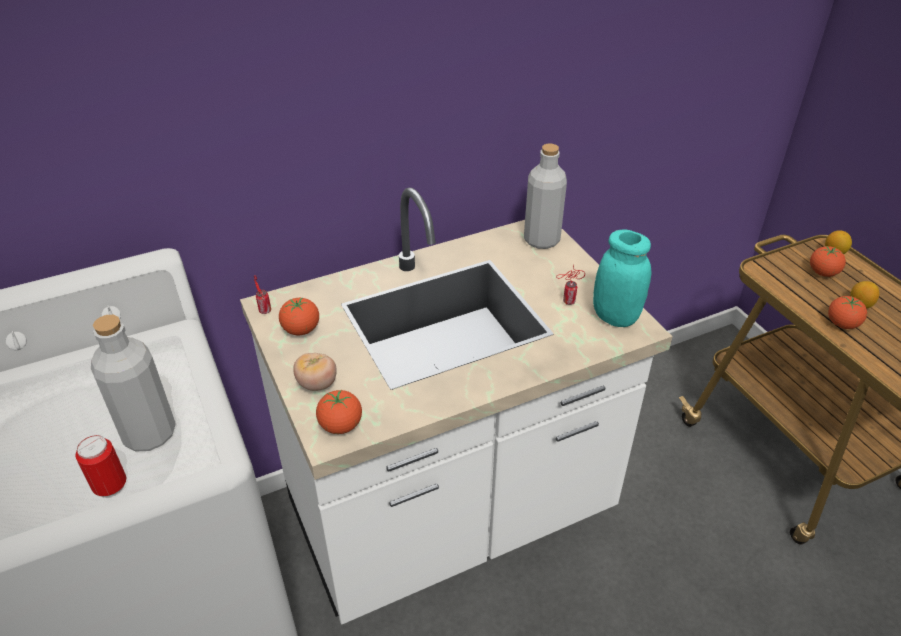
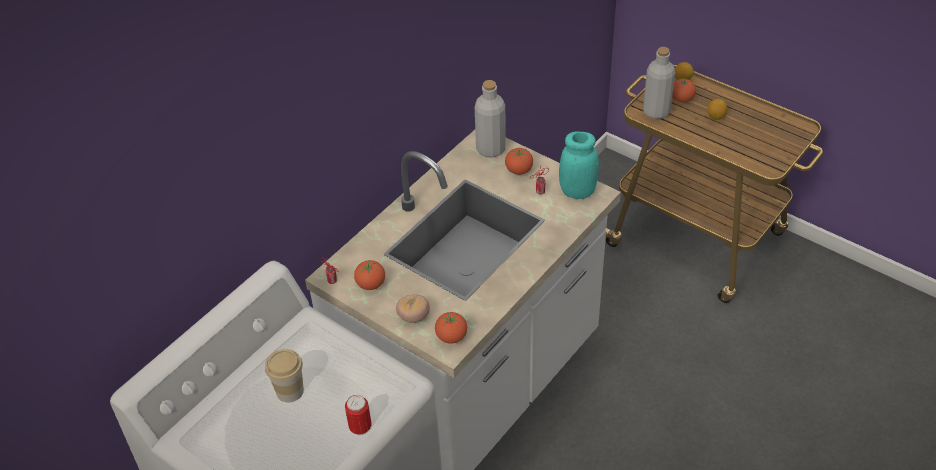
camera: 25 degrees left, 5 degrees up
(81, 404) = (290, 391): none -> cup
(149, 434) = (354, 389): grey bottle -> grey bottle (656, 111)
(842, 324) = (711, 136): tomato -> tomato (519, 170)

